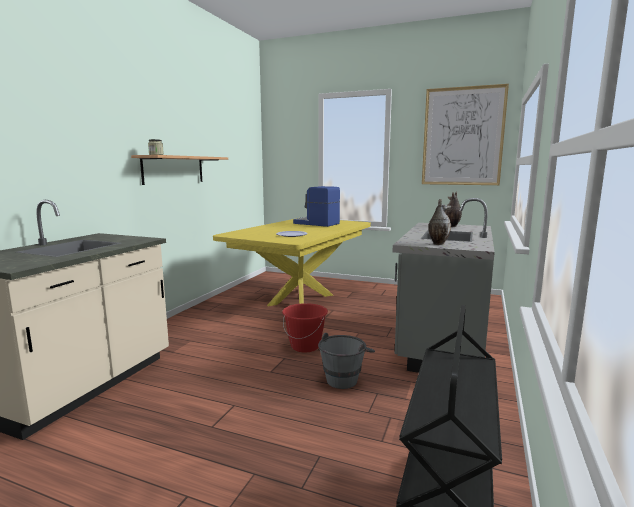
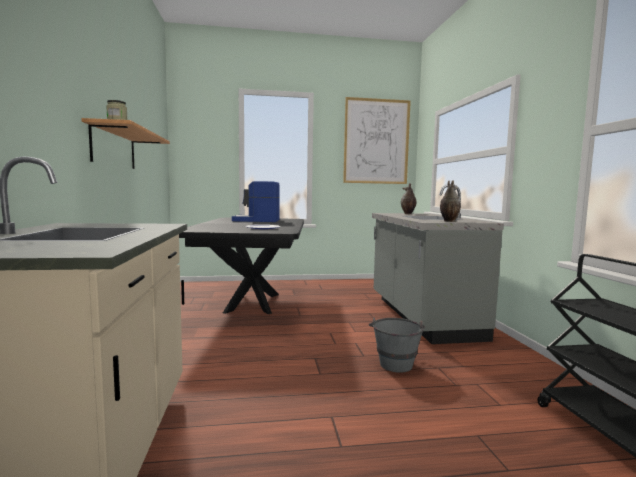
camera: 30 degrees left, 5 degrees down
(300, 300) = (252, 303): yellow dining table -> black dining table
(305, 346) = (319, 343): red bucket -> none

